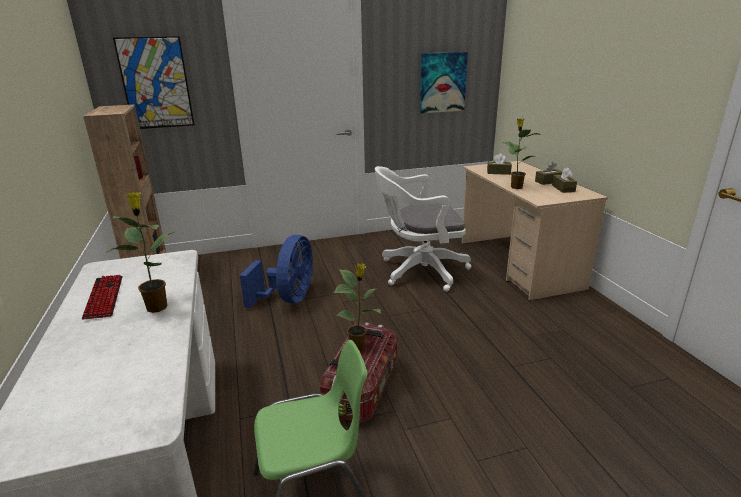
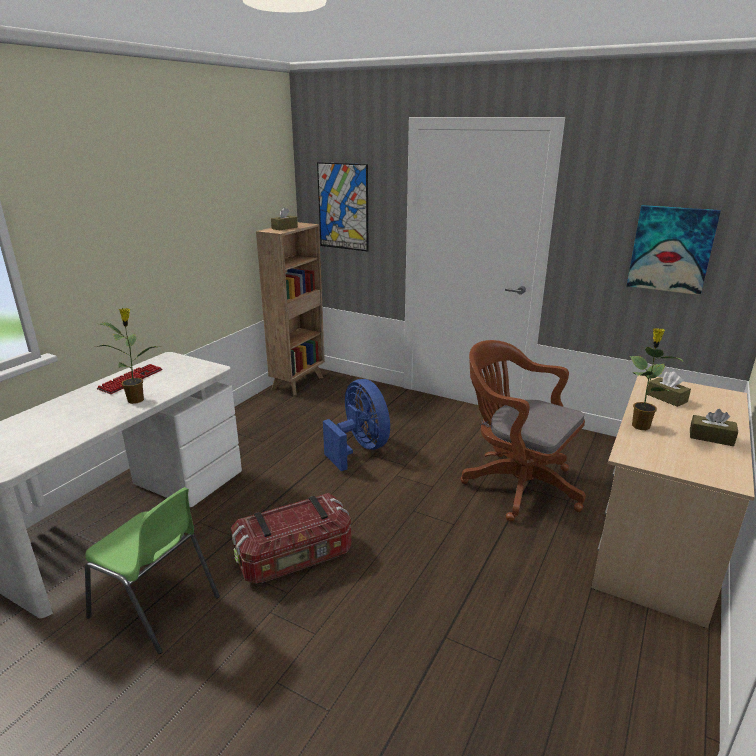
camera: 45 degrees right, 0 degrees up
(289, 299) = (360, 449): blue fan -> blue fan turned 90 degrees counterclockwise
(358, 347) = (296, 515): potted plant -> none
(419, 271) = (516, 484): white office chair -> brown office chair
(563, 188) = (708, 455): brown tissue box -> brown tissue box (284, 228)

